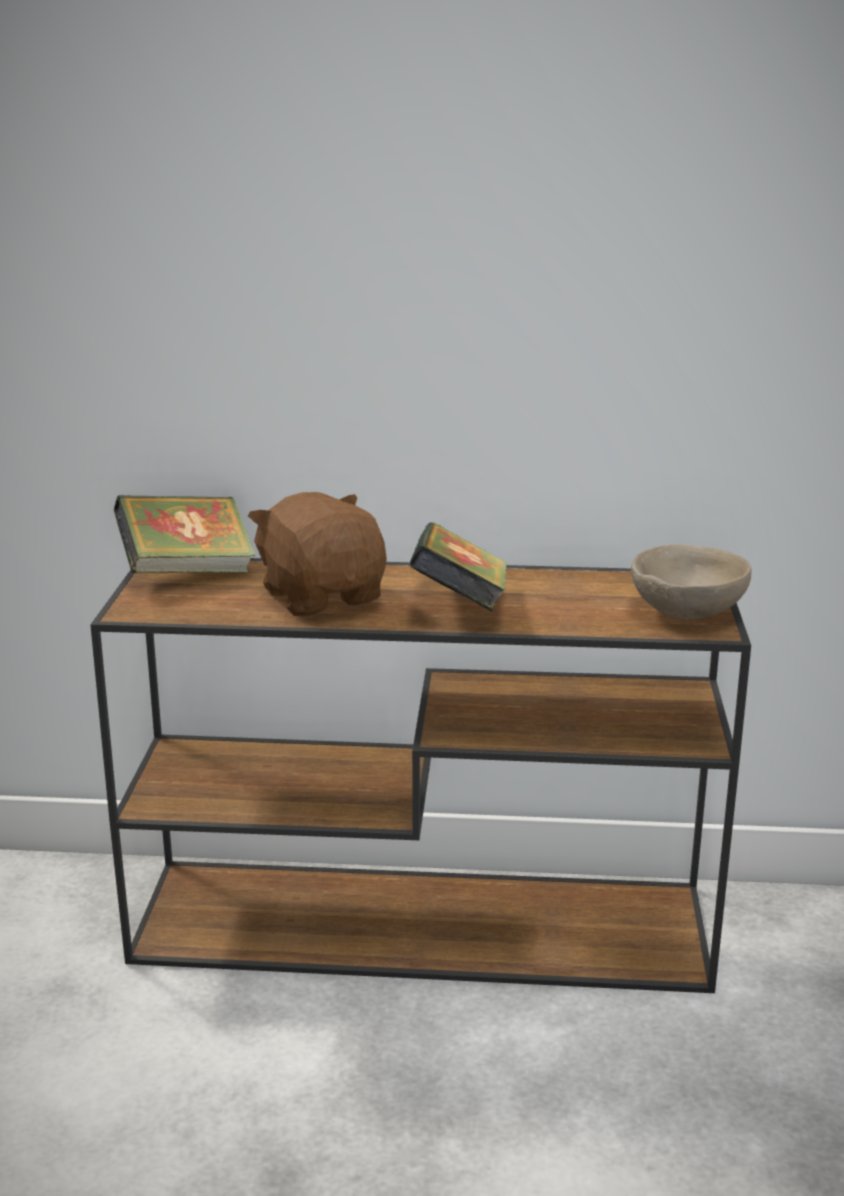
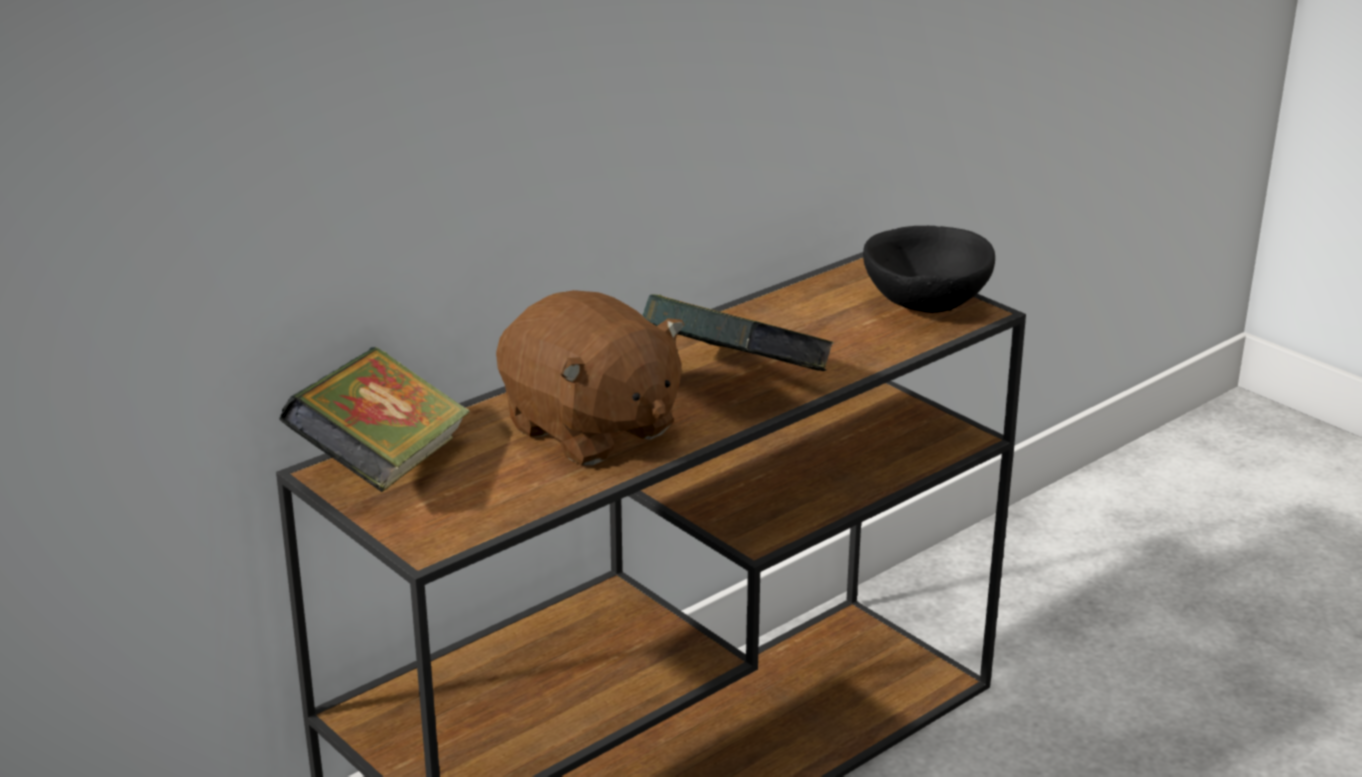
camera: 45 degrees left, 5 degrees up
(323, 596) = (590, 430): brown plush toy -> brown plush toy turned 150 degrees counterclockwise
(687, 611) = (924, 302): beige bowl -> black bowl

